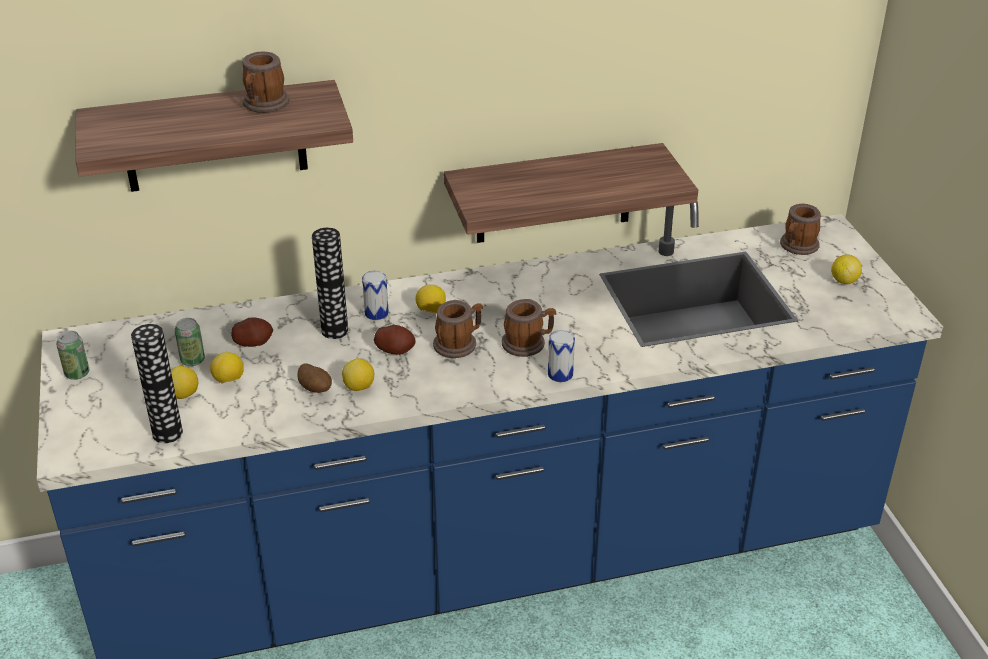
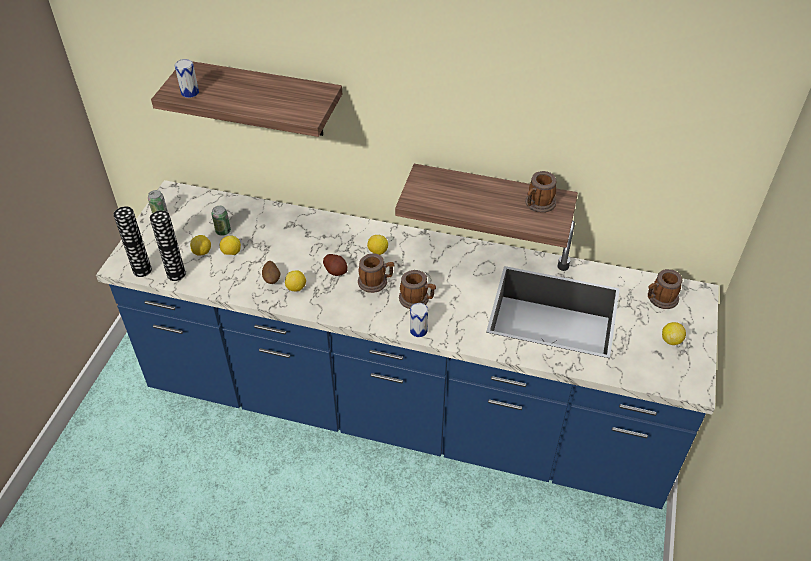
camera: 30 degrees right, 10 degrees up
(253, 342) = (263, 232): potato -> none
(264, 105) = (283, 92): mug -> mug (538, 204)
(334, 331) = (312, 243): vase -> vase (142, 270)
(376, 313) = (345, 240): can -> can (190, 92)

